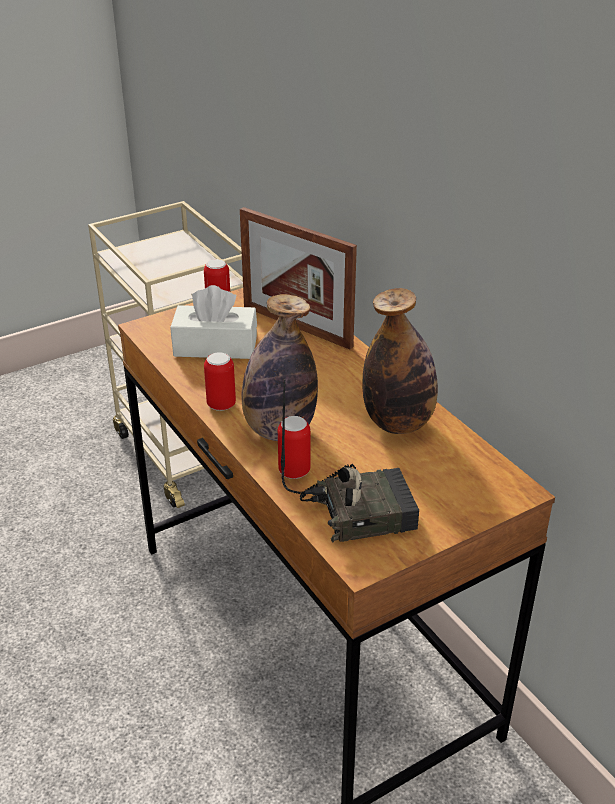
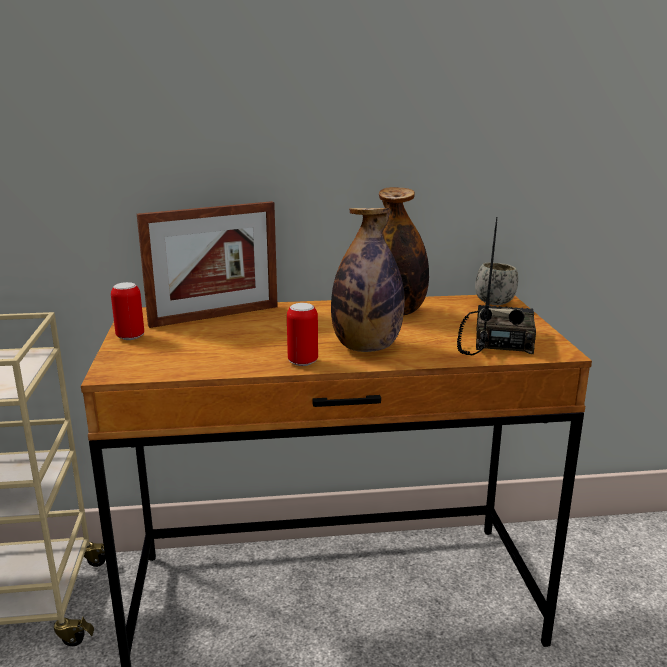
camera: 65 degrees left, 15 degrees down
(215, 346) = (200, 349): white tissue box -> none
(294, 471) = (430, 352): can -> none
(502, 484) = (492, 301): none -> white mug

